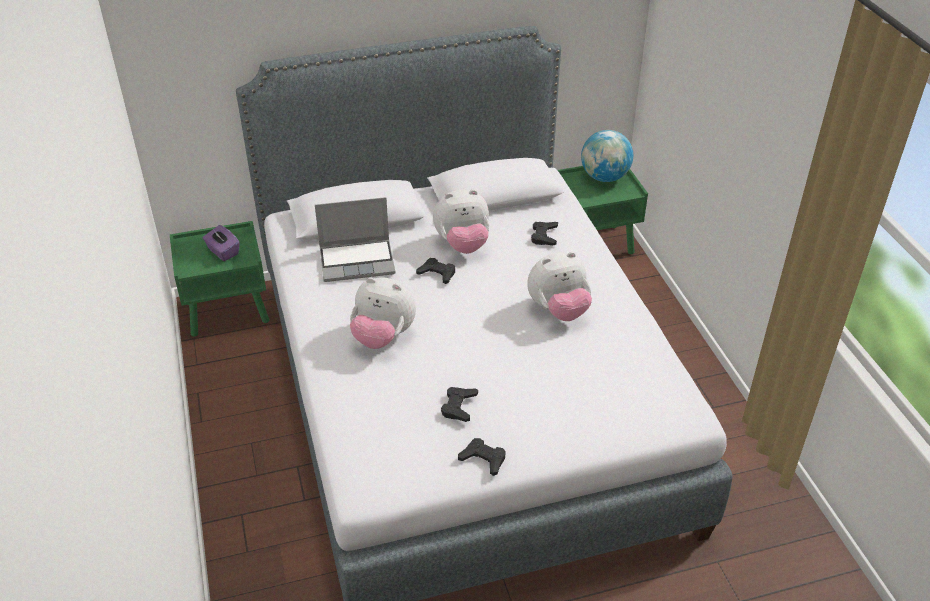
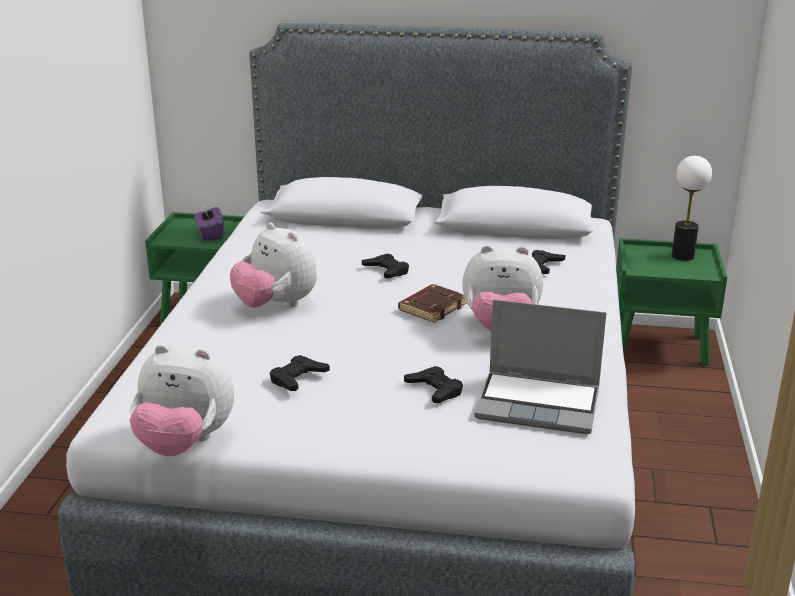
camera: 25 degrees right, 15 degrees down
(358, 261) = (311, 245): laptop -> laptop (540, 404)
(462, 245) = (438, 255): plush toy -> plush toy (185, 444)
(483, 459) = (280, 432): black game controller -> black game controller (435, 389)
(498, 304) = (432, 307): none -> brown book
(604, 177) = (682, 256): globe -> table lamp

